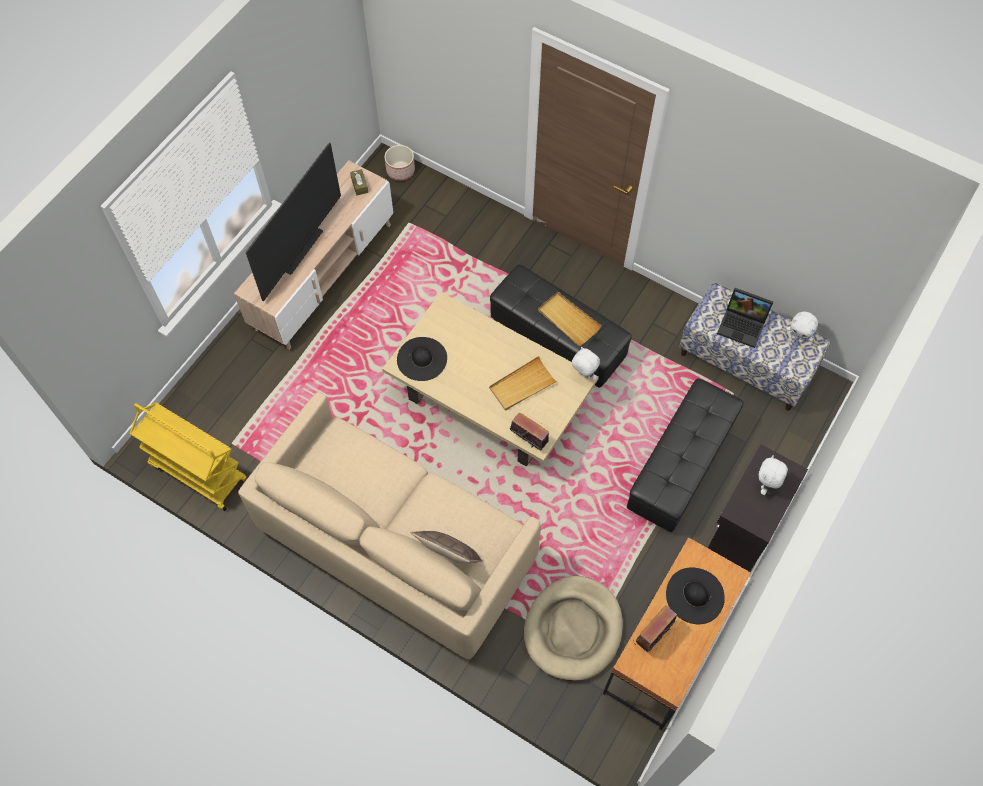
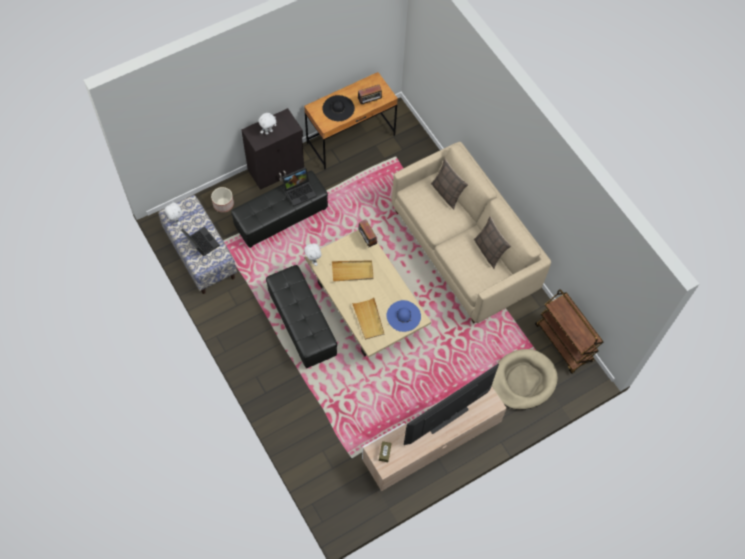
camera: 155 degrees left, 0 degrees up
(198, 473) = (564, 343): yellow cart -> brown cart
(342, 492) = (489, 251): none -> pillow
(400, 170) = (334, 508): planter -> planter (223, 204)
(422, 359) = (403, 316): black hat -> blue hat
(568, 320) = (298, 303): beige tray -> beige tray (368, 319)
(573, 629) = (392, 168): beige dog bed -> beige dog bed (523, 380)
(670, 474) = (300, 191): none -> laptop

